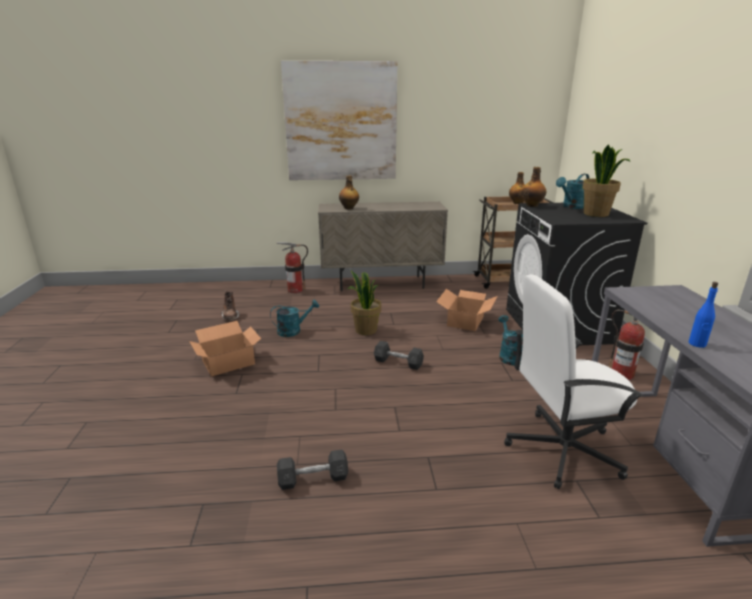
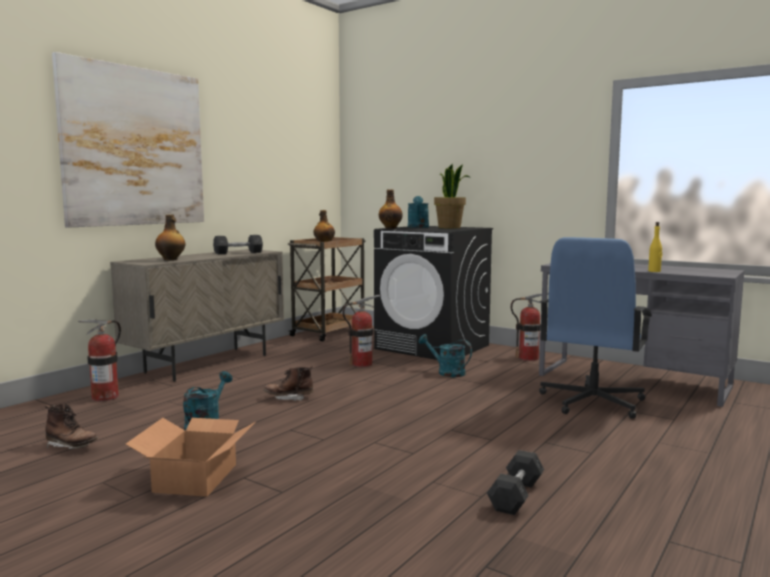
camera: 50 degrees left, 15 degrees down
(365, 330) = (289, 398): potted plant -> brown boot
(398, 362) = (380, 406): grey dumbbell -> grey dumbbell (238, 253)
(466, 321) = (362, 364): cardboard box -> fire extinguisher
(561, 449) = (591, 402): white office chair -> blue office chair
(697, 344) = (654, 271): blue bottle -> yellow bottle

